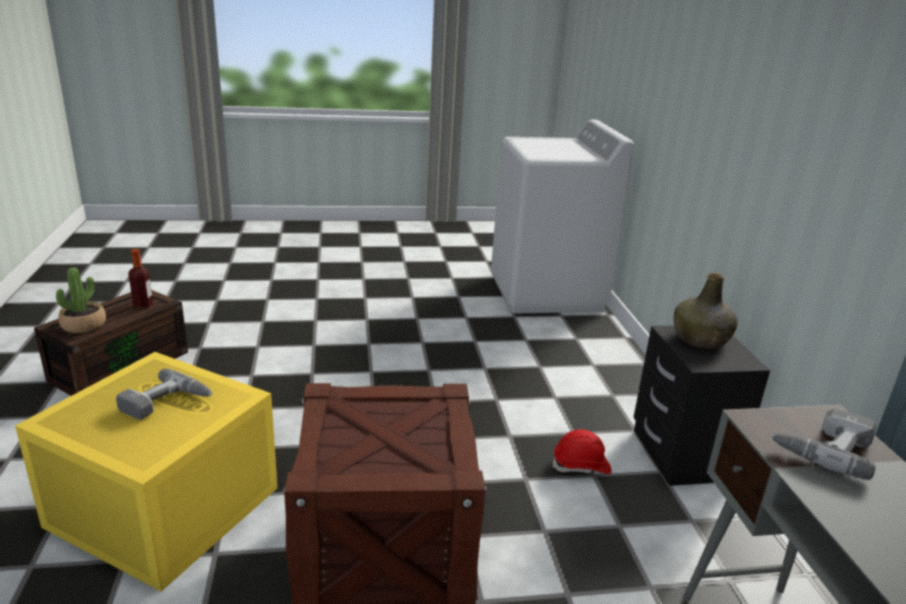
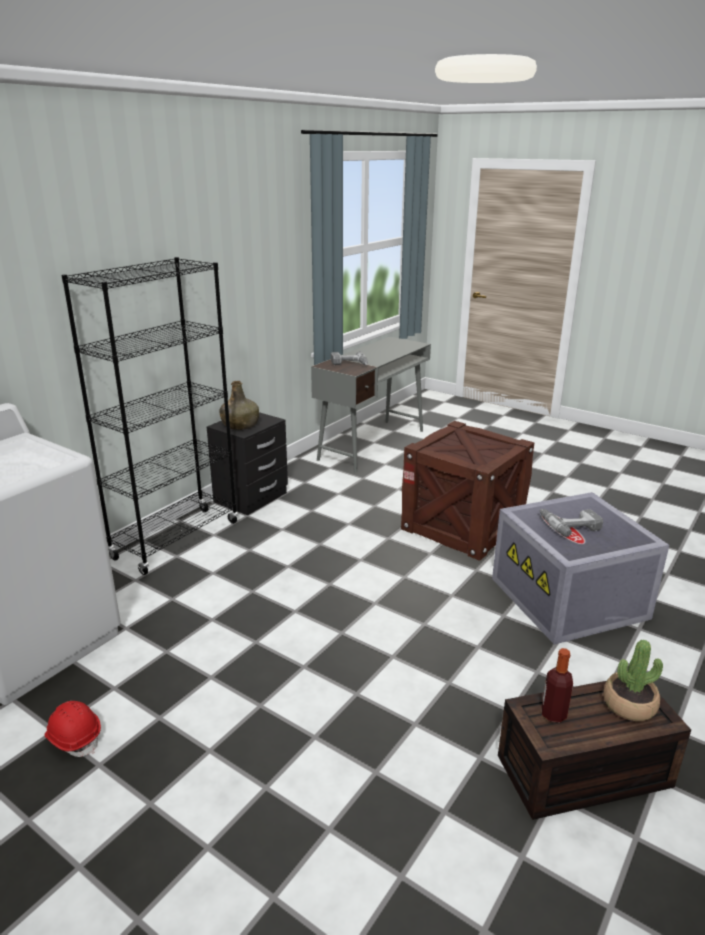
camera: 135 degrees left, 0 degrees up
(161, 507) = (571, 598): yellow storage box -> grey storage box
(581, 466) = (310, 515): red hard hat -> red hard hat (74, 737)
(624, 375) = (176, 540): none -> black bookcase

